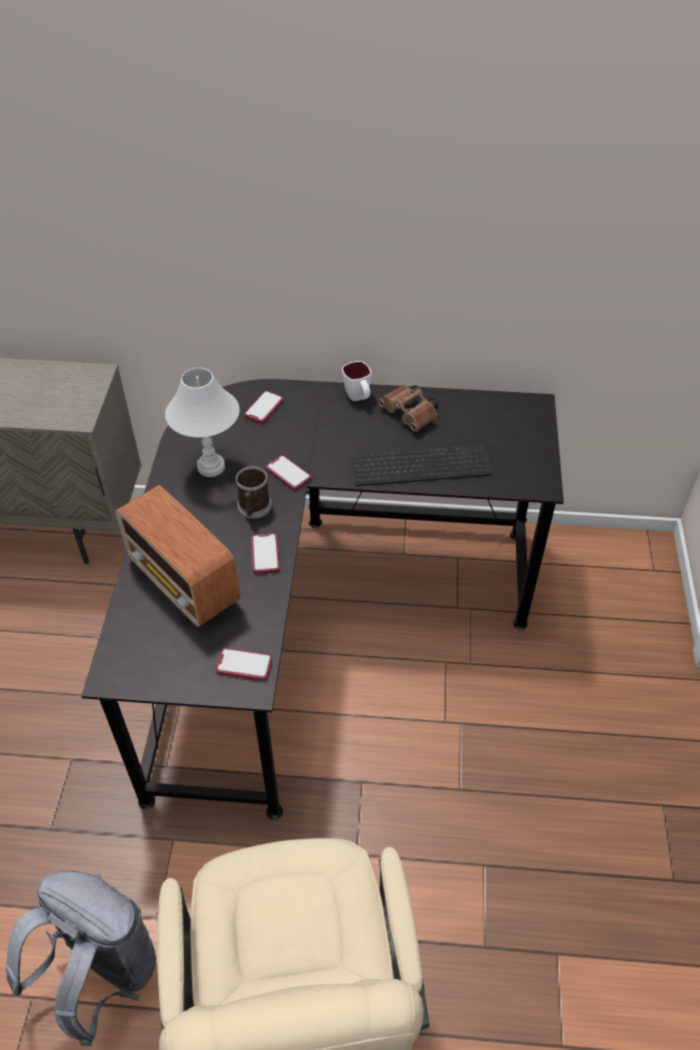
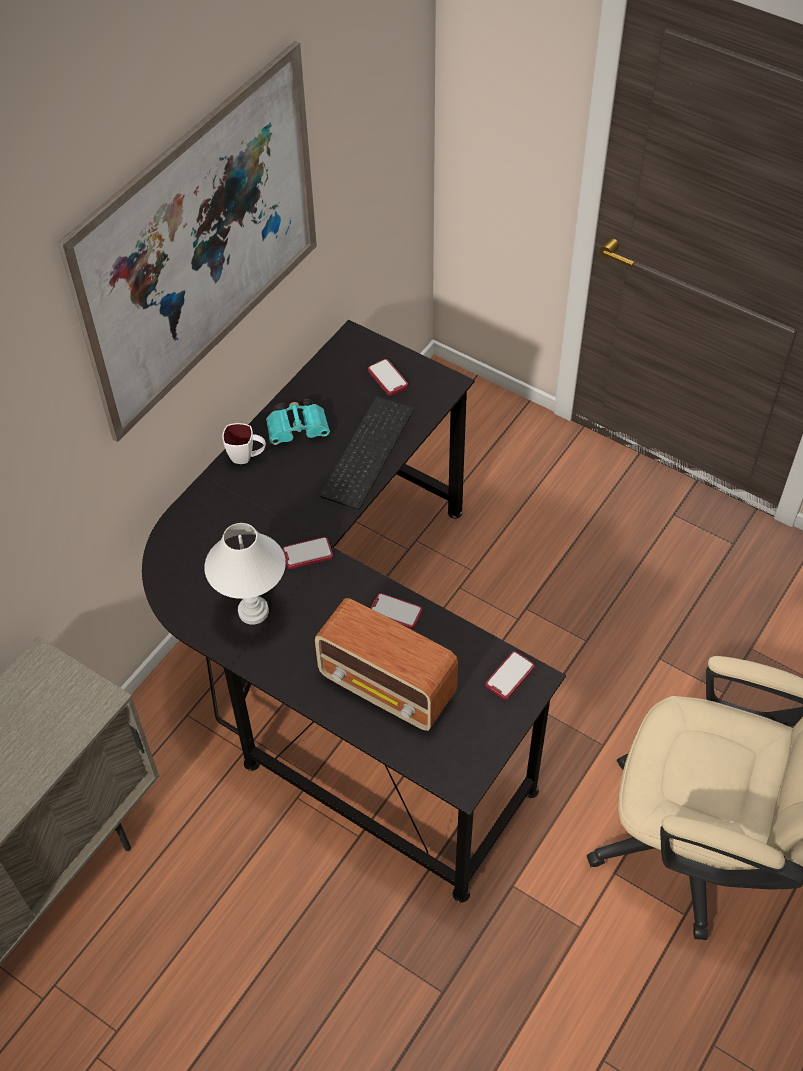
camera: 60 degrees left, 5 degrees up
(102, 973) = (609, 991): grey backpack -> none
(184, 582) = (388, 687): radio -> radio turned 45 degrees clockwise
(253, 509) = (333, 598): mug -> none
(264, 408) = (203, 536): phone -> phone (387, 378)
(389, 171) = (202, 243): none -> picture
(410, 415) = (299, 430): brown binoculars -> turquoise binoculars

